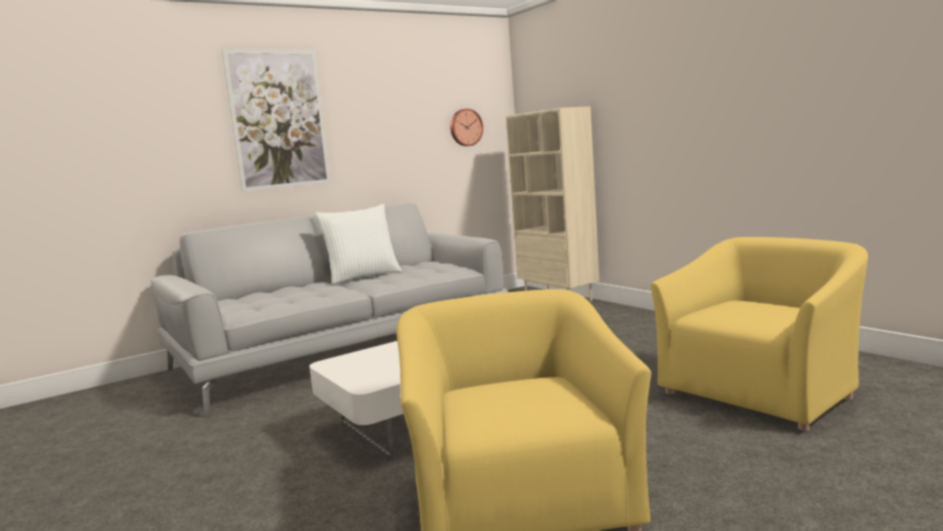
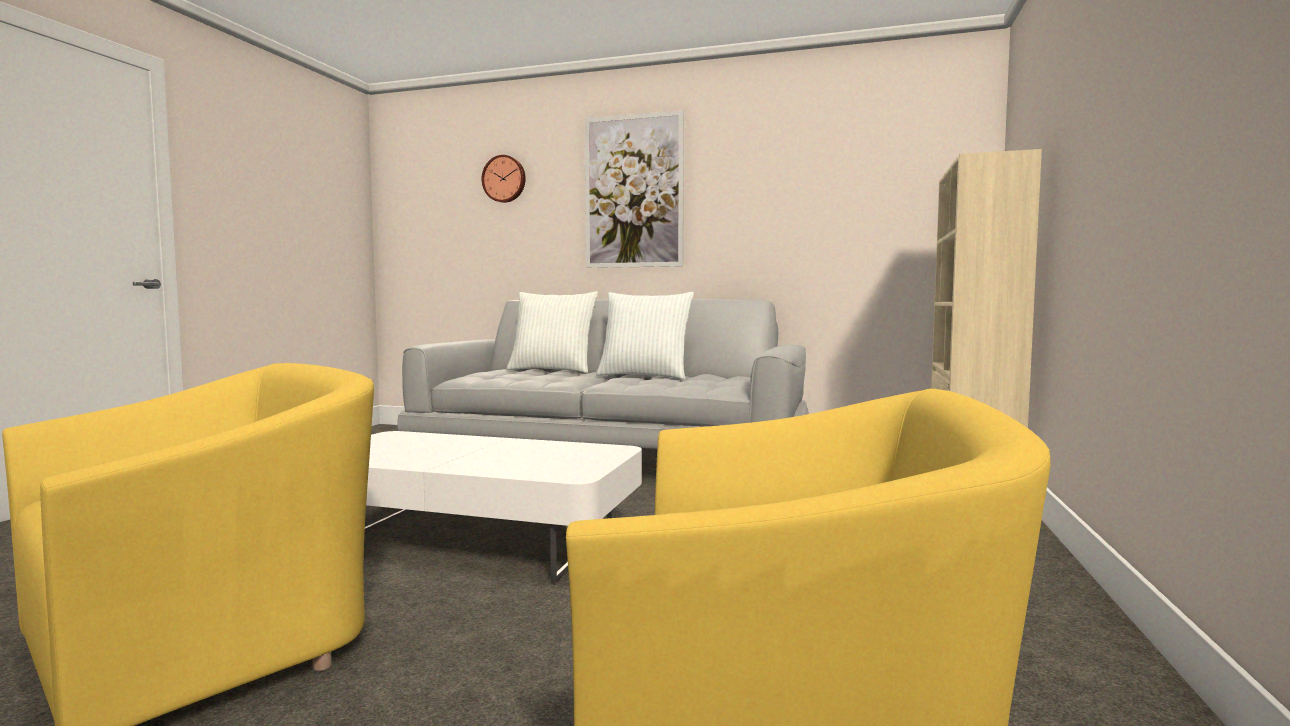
camera: 50 degrees right, 5 degrees down
(272, 290) = (552, 370): none -> white pillow
(465, 127) = (897, 203): wall clock -> wall clock (504, 179)

